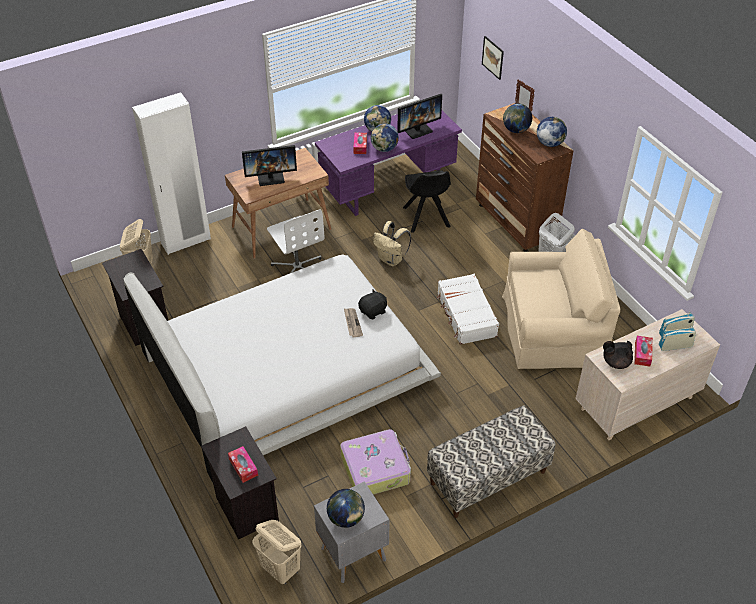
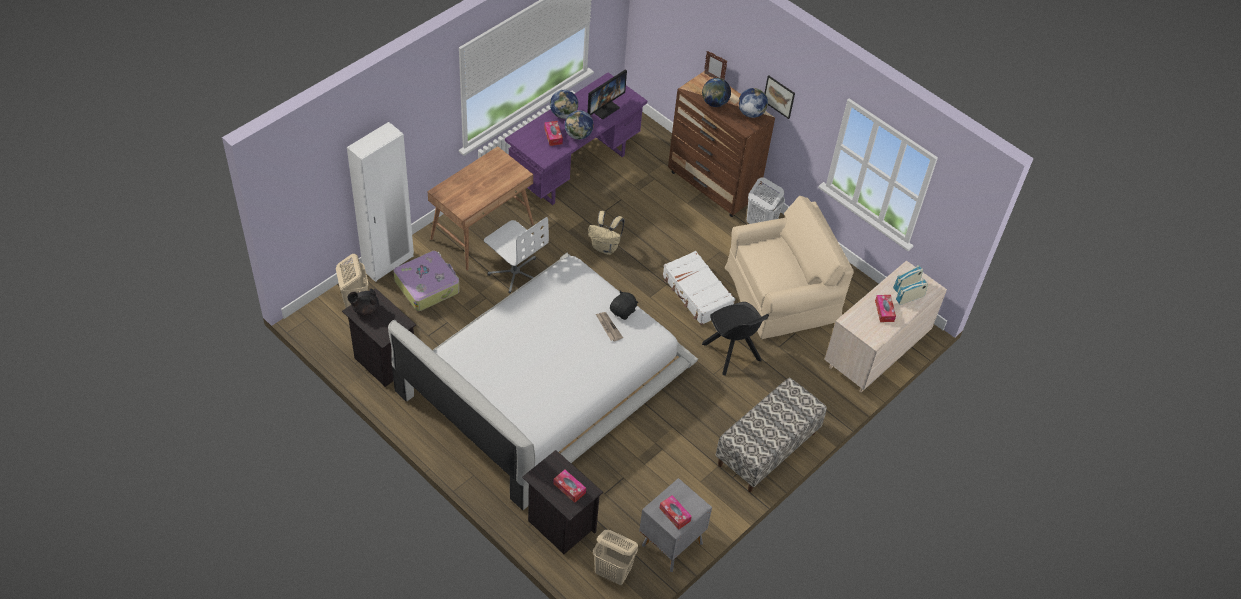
camera: 20 degrees left, 5 degrees up
(271, 177) = (476, 186): monitor -> none
(346, 518) = (675, 514): globe -> tissue box
(375, 468) = (664, 462): suitcase -> suitcase (427, 286)
(426, 218) = (624, 196): black chair -> black chair (732, 353)
(493, 57) = (671, 25): picture -> picture (779, 96)
(615, 362) = (863, 323): black teapot -> black teapot (365, 309)

